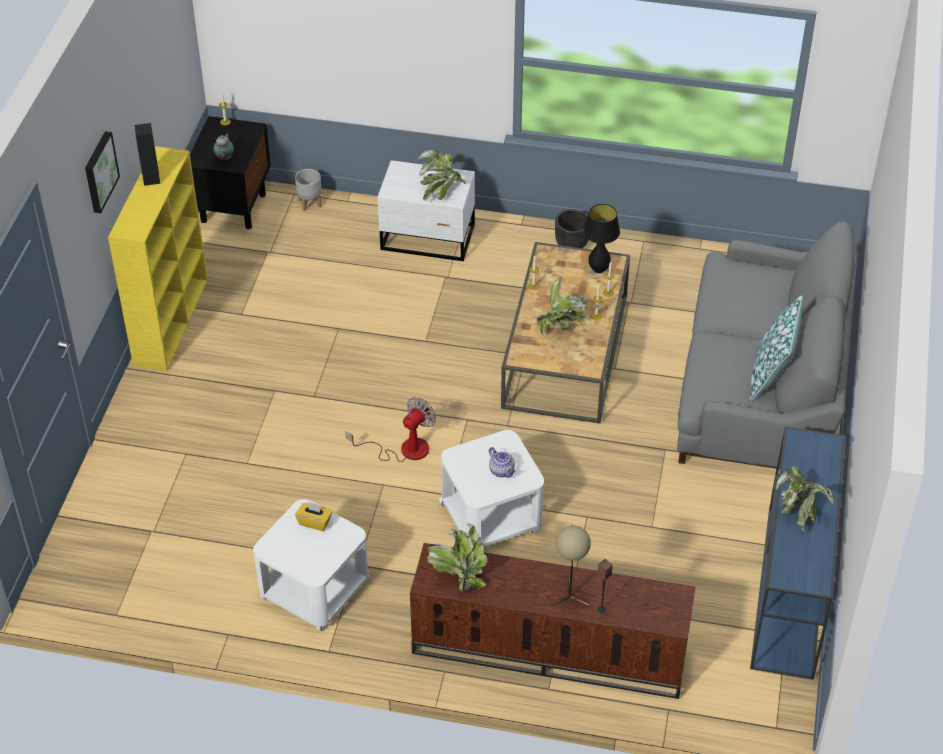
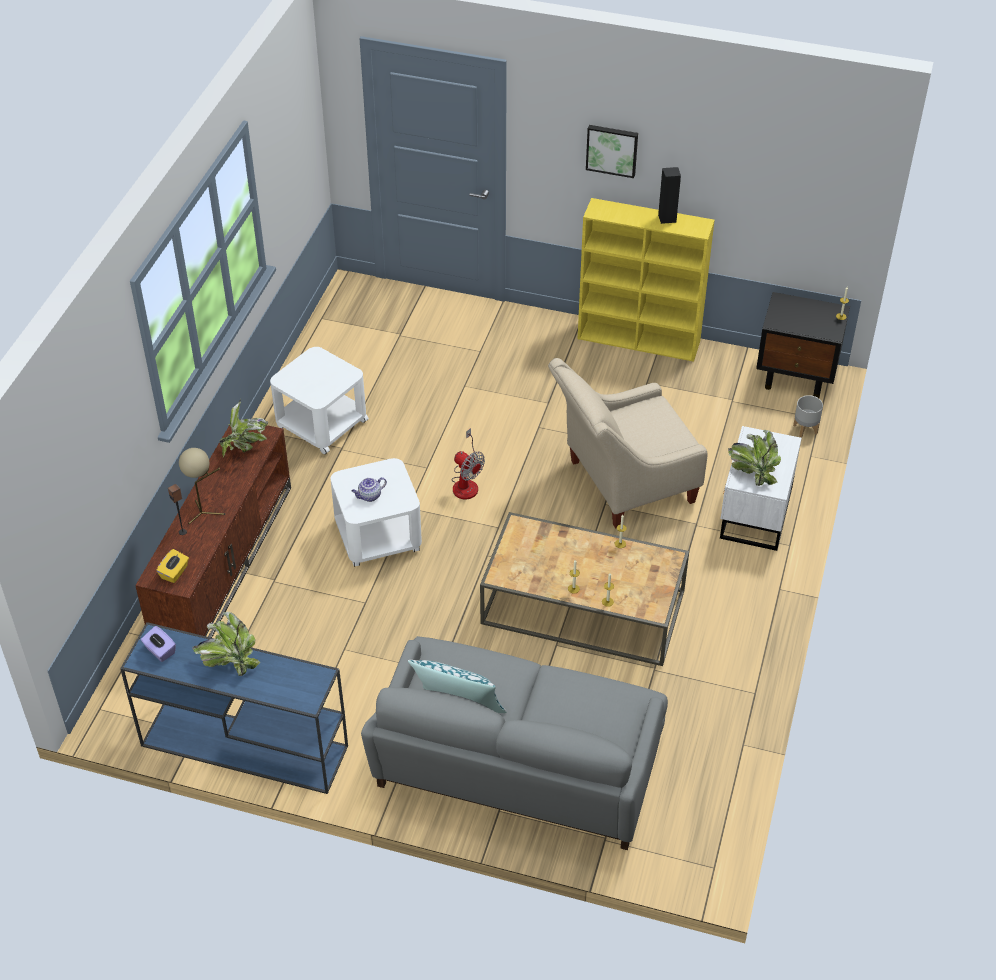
camera: 95 degrees right, 0 degrees up
(224, 159) = (784, 316): teapot -> none
(315, 522) = (336, 380): yellow tissue box -> yellow tissue box (174, 573)
(396, 329) = (622, 484): none -> beige armchair
(562, 325) = (562, 561): potted plant -> none
(572, 246) = (745, 628): black planter -> none
(598, 269) = (643, 597): black table lamp -> none
(801, 569) = (160, 651): none -> purple tissue box

